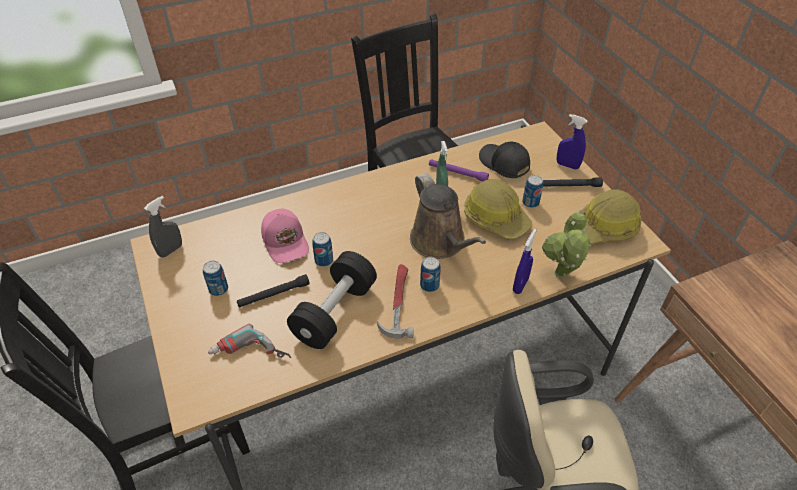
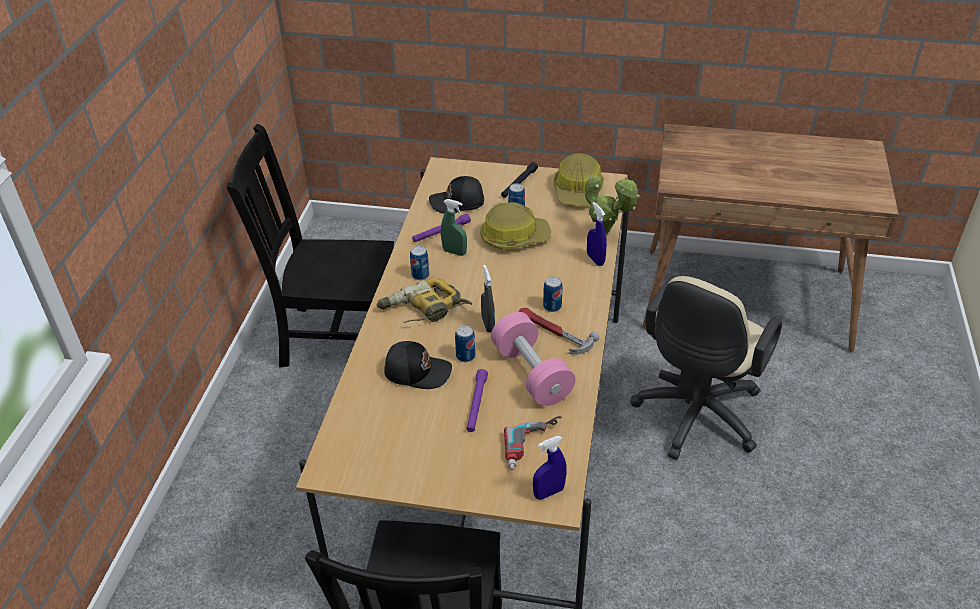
camera: 55 degrees left, 5 degrees down
(171, 250) = (347, 458): grey spray bottle -> grey spray bottle (488, 324)
(218, 289) = (435, 440): can -> can (420, 275)
(274, 295) = (476, 404): black flashlight -> purple flashlight
(286, 241) = (417, 371): pink cap -> black cap
(335, 312) = (531, 373): black dumbbell -> pink dumbbell
(356, 210) = (423, 310): none -> power drill
(440, 243) = (512, 279): brown watering can -> none
(567, 165) = (495, 173): blue spray bottle -> blue spray bottle (549, 492)

